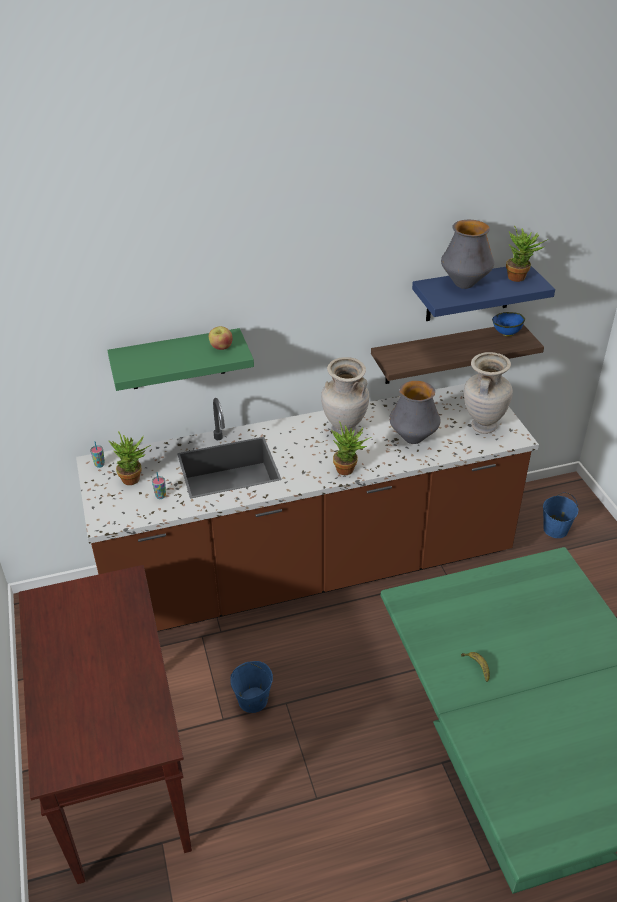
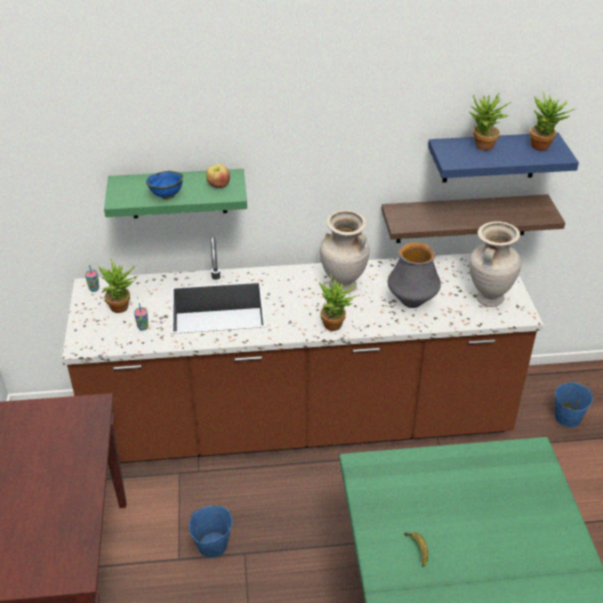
camera: 10 degrees right, 0 degrees up
(464, 284) = (482, 147): vase -> potted plant
(506, 334) = (528, 205): blue bowl -> blue bowl (166, 196)

